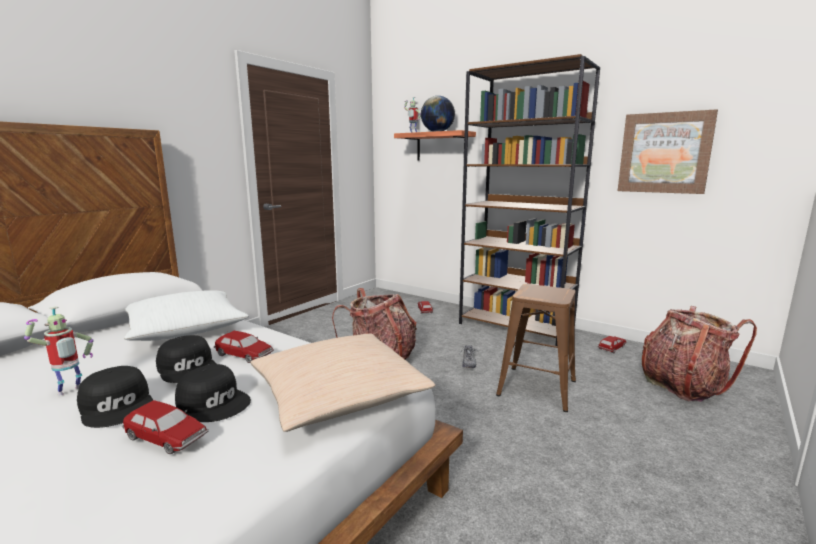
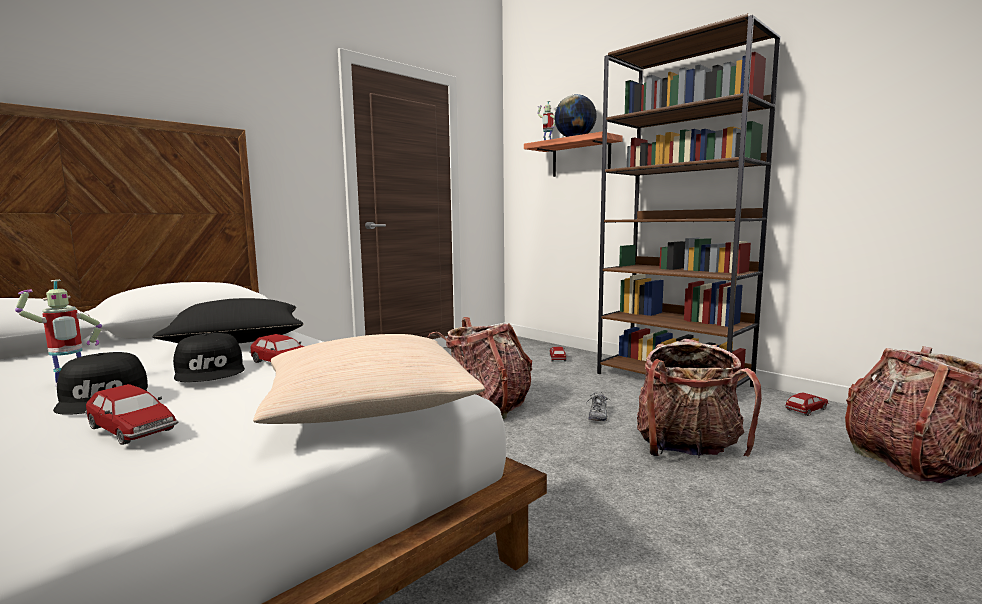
camera: 10 degrees right, 5 degrees down
(185, 329) = (237, 340): white pillow -> black pillow
(214, 402) = (215, 402): black cap -> none
(538, 388) = (687, 450): brown stool -> backpack
(664, 153) = (876, 139): picture -> none

